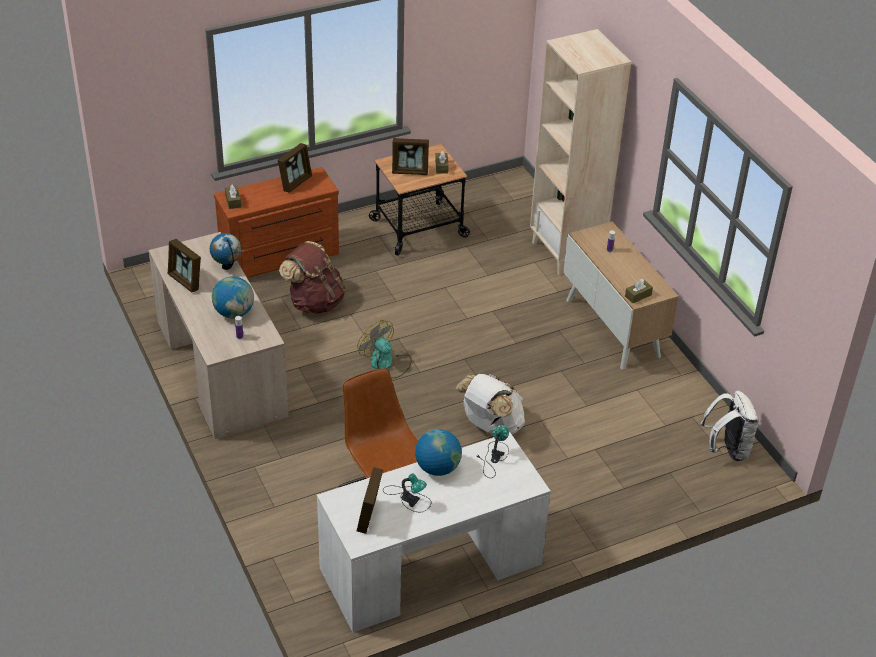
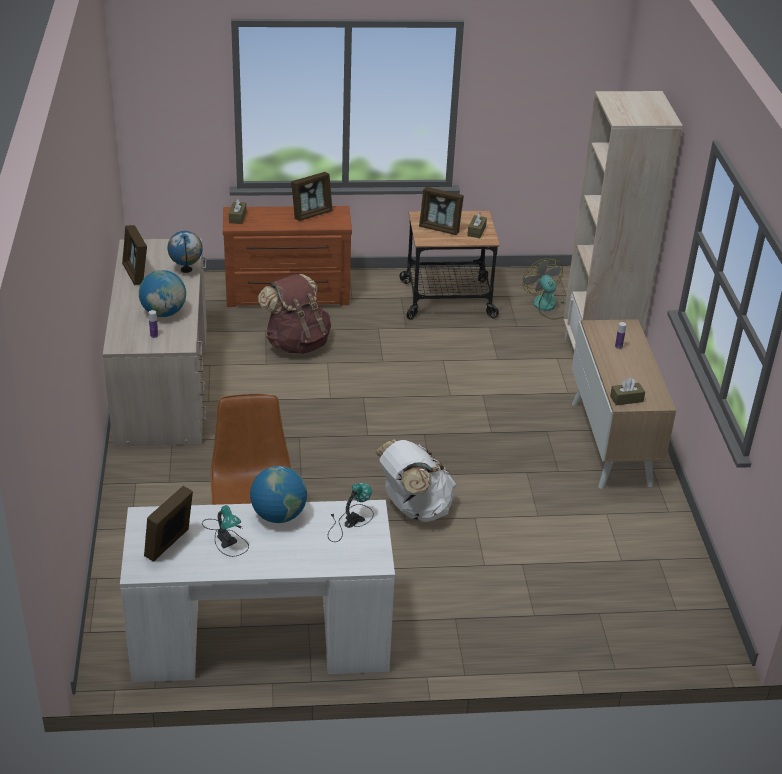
camera: 20 degrees right, 5 degrees down
(386, 364) = (336, 418): fan -> fan (549, 306)
(727, 449) = (684, 606): white backpack -> none

